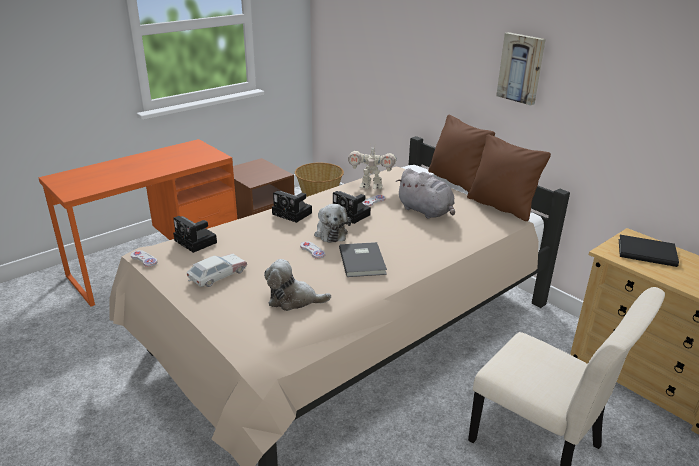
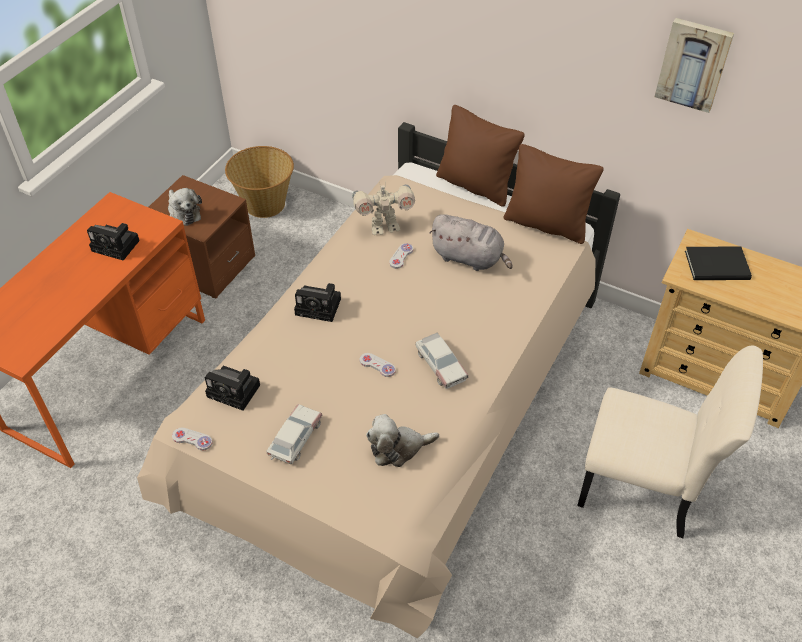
camera: 20 degrees left, 20 degrees up
(330, 233) = (381, 328): plush toy -> plush toy (183, 212)
(352, 214) = (389, 289): camera -> camera (117, 246)
(363, 261) = (440, 364): grey book -> toy car
(521, 68) = (550, 55): picture -> picture (693, 64)

